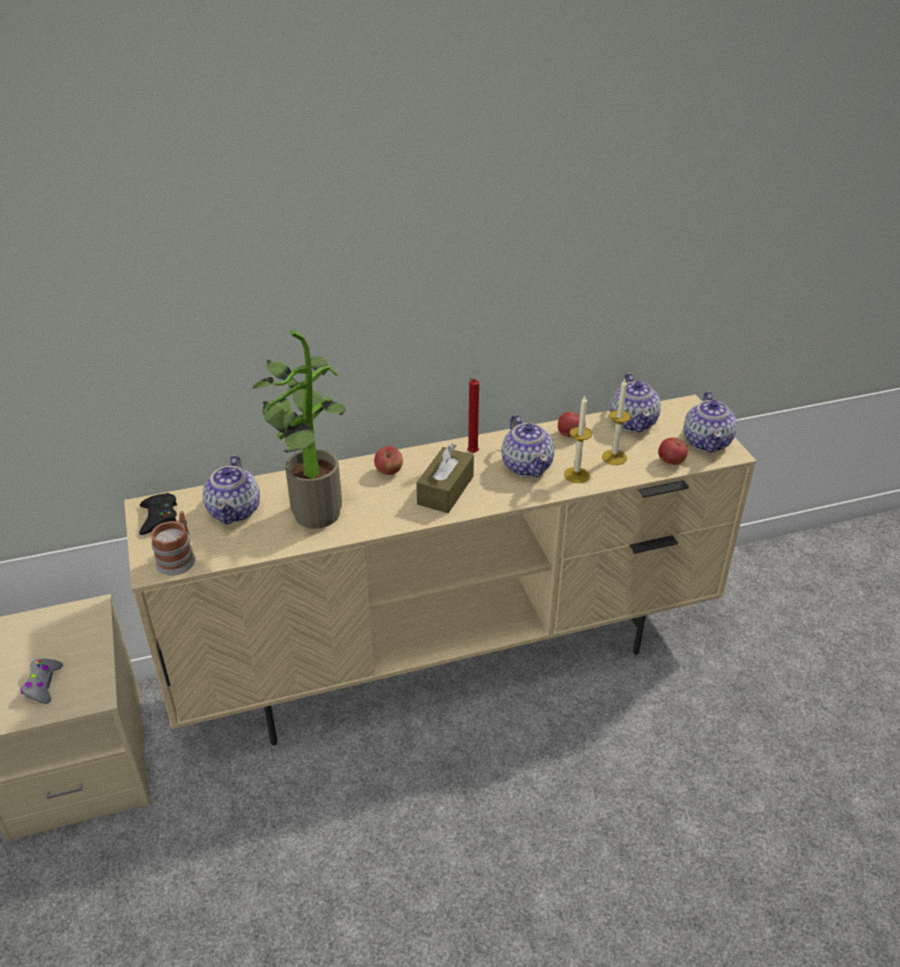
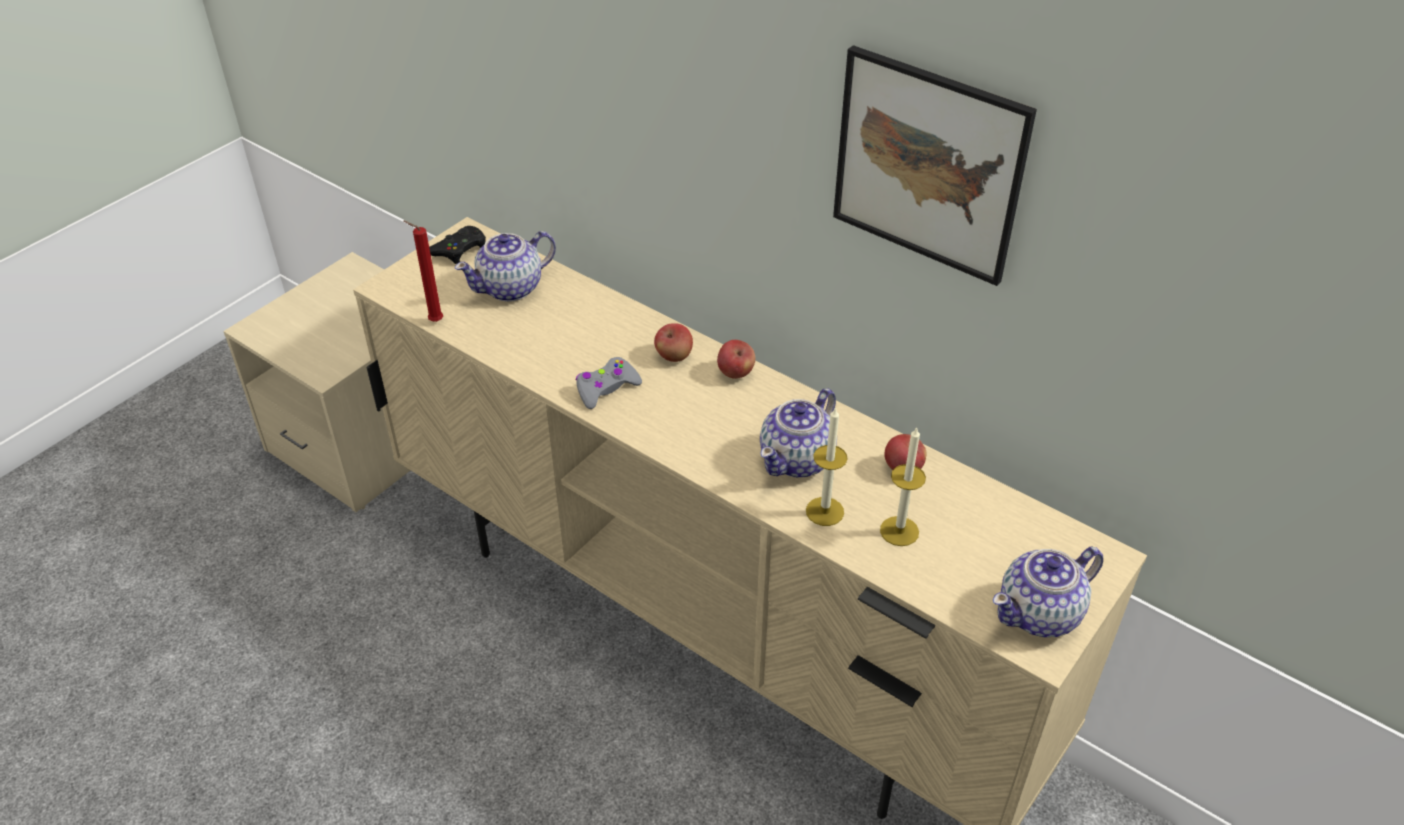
camera: 55 degrees right, 5 degrees up
(43, 685) = (316, 335): grey game controller -> grey game controller (606, 388)
(178, 558) = (414, 292): mug -> none
(311, 510) = (558, 336): potted plant -> none
(445, 490) = (684, 414): brown tissue box -> none
(471, 454) = (772, 403): red candle -> red candle (433, 321)
(536, 236) = (928, 165): none -> picture
(633, 422) = (999, 517): teapot -> none
(671, 462) = (950, 592): apple -> apple (735, 373)

